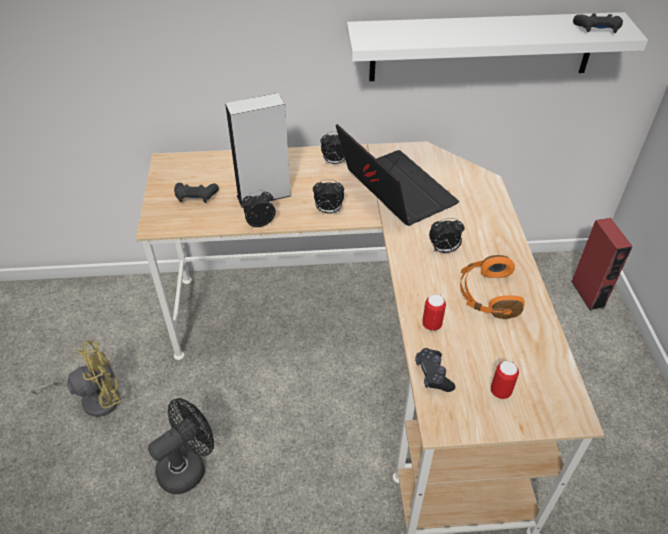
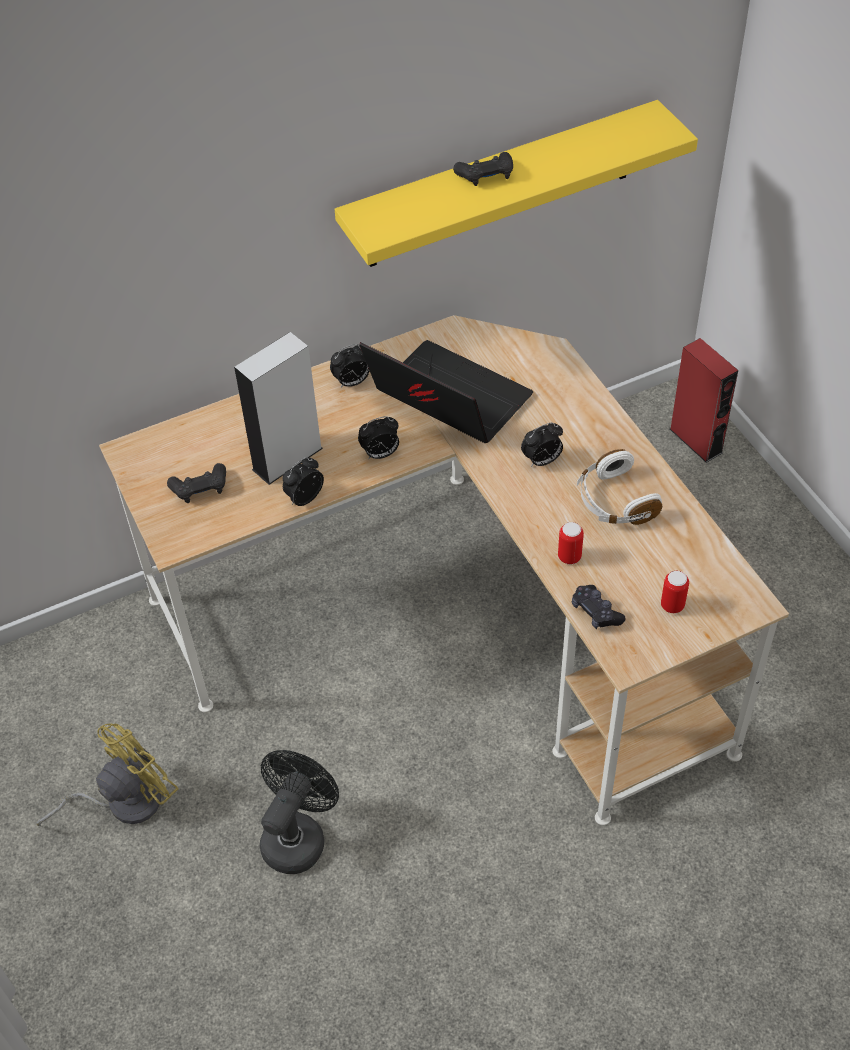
camera: 20 degrees left, 5 degrees up
(482, 47) = (500, 186): white shelf -> yellow shelf
(487, 295) = (614, 501): orange headphones -> white headphones
(597, 29) = (636, 138): black game controller -> black game controller (486, 176)

